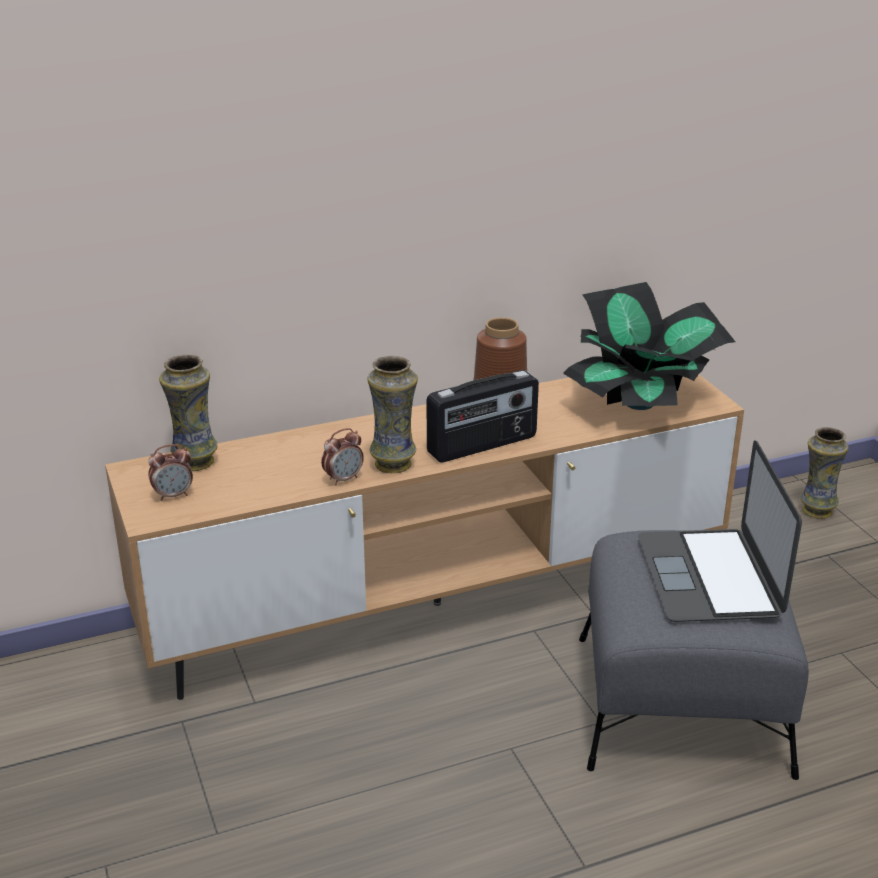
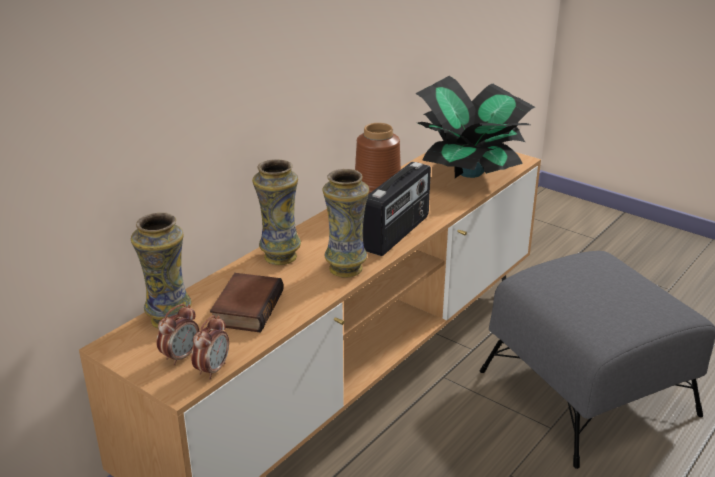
camera: 30 degrees left, 0 degrees up
(267, 472) = (246, 308): none -> book
(343, 479) = (319, 293): alarm clock -> alarm clock (212, 369)
(709, 575) = (609, 285): laptop -> none
(816, 510) = (541, 229): vase -> vase (279, 256)

